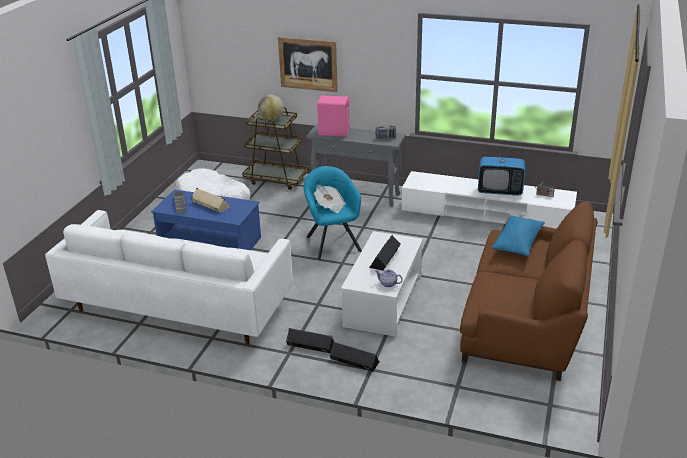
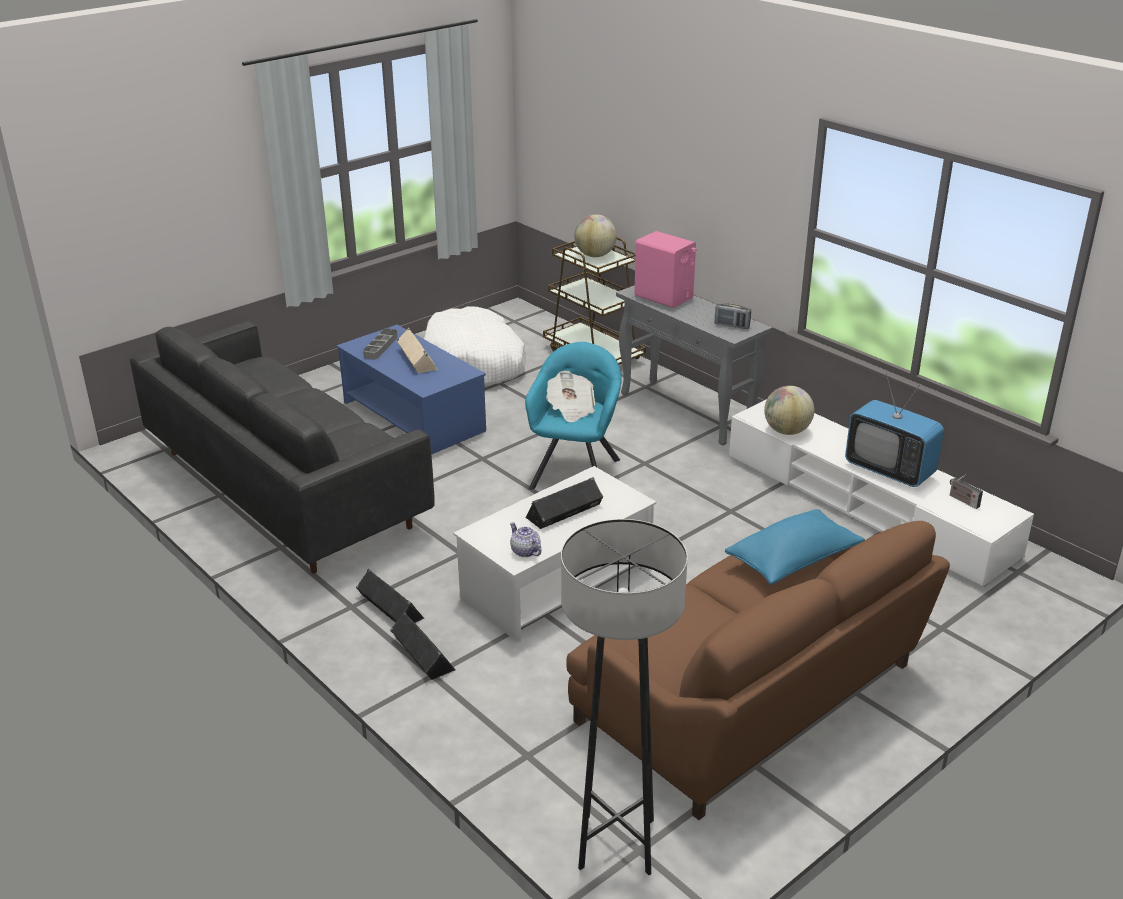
camera: 30 degrees right, 0 degrees up
(178, 306) = (286, 489): white sofa -> black sofa
(308, 64) = (661, 176): picture -> none
(435, 187) = (787, 431): none -> globe
(538, 407) = (616, 844): none -> grey floor lamp

